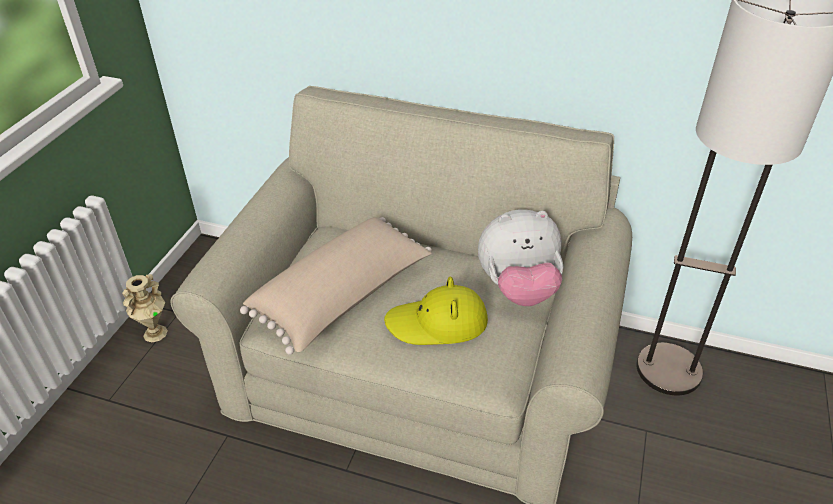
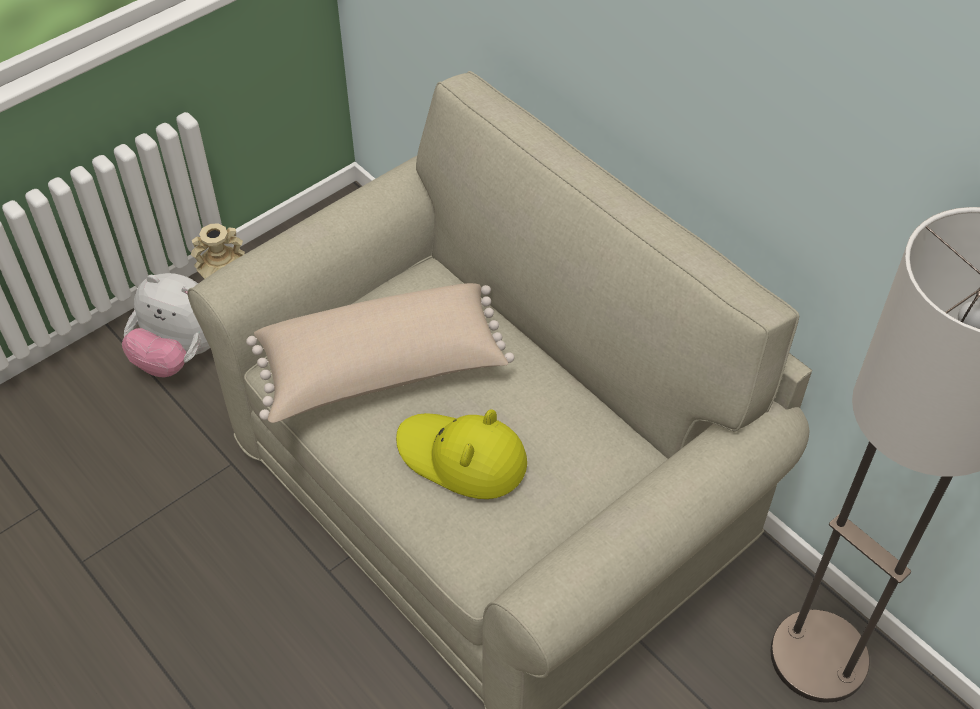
camera: 30 degrees right, 10 degrees up
(518, 289) = (599, 459): plush toy -> plush toy (180, 355)

